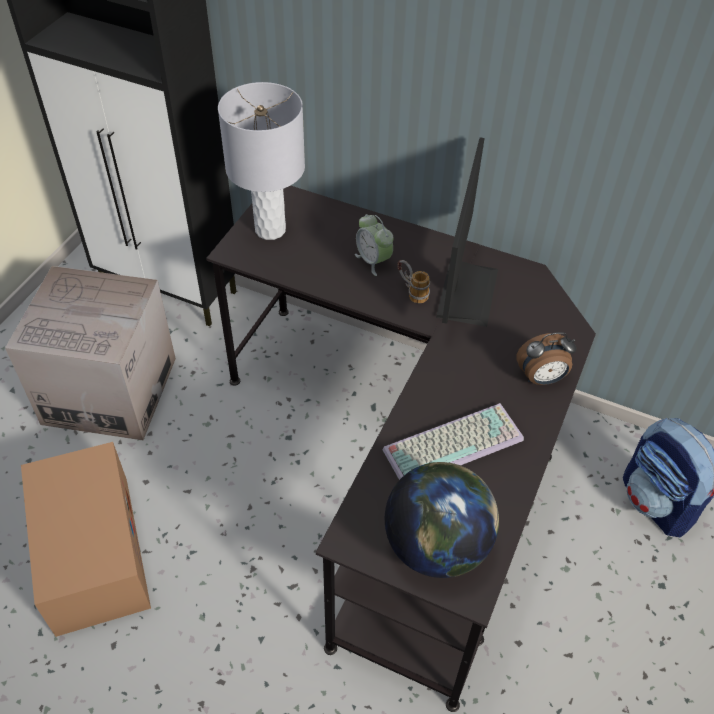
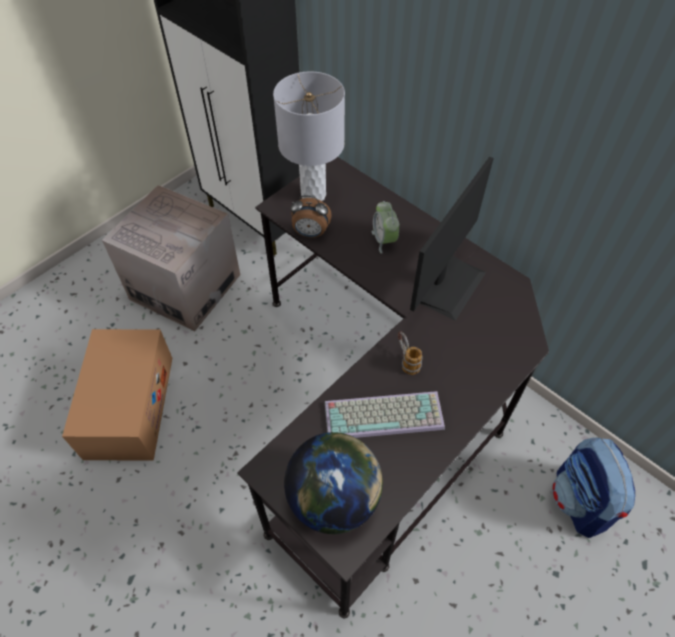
camera: 20 degrees right, 5 degrees up
(411, 291) = (404, 274): mug -> mug (406, 360)
(541, 378) = (483, 379): alarm clock -> alarm clock (310, 233)

